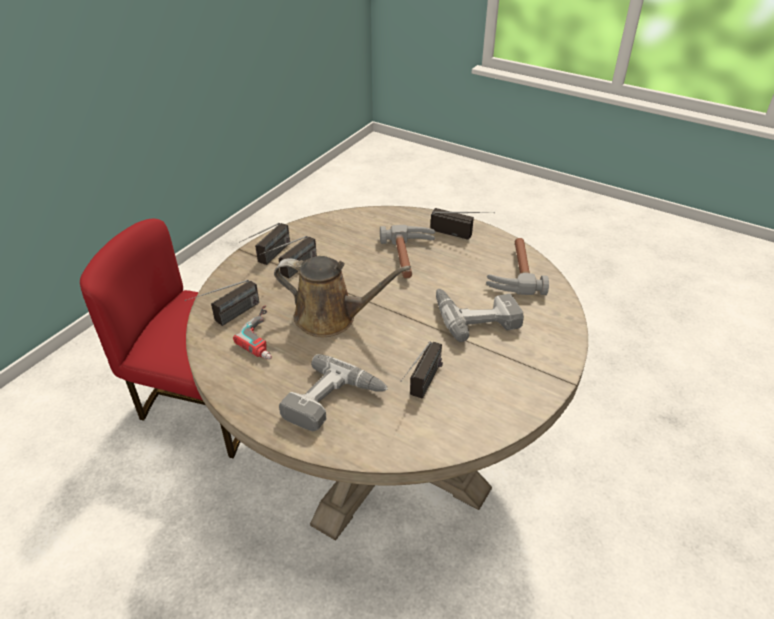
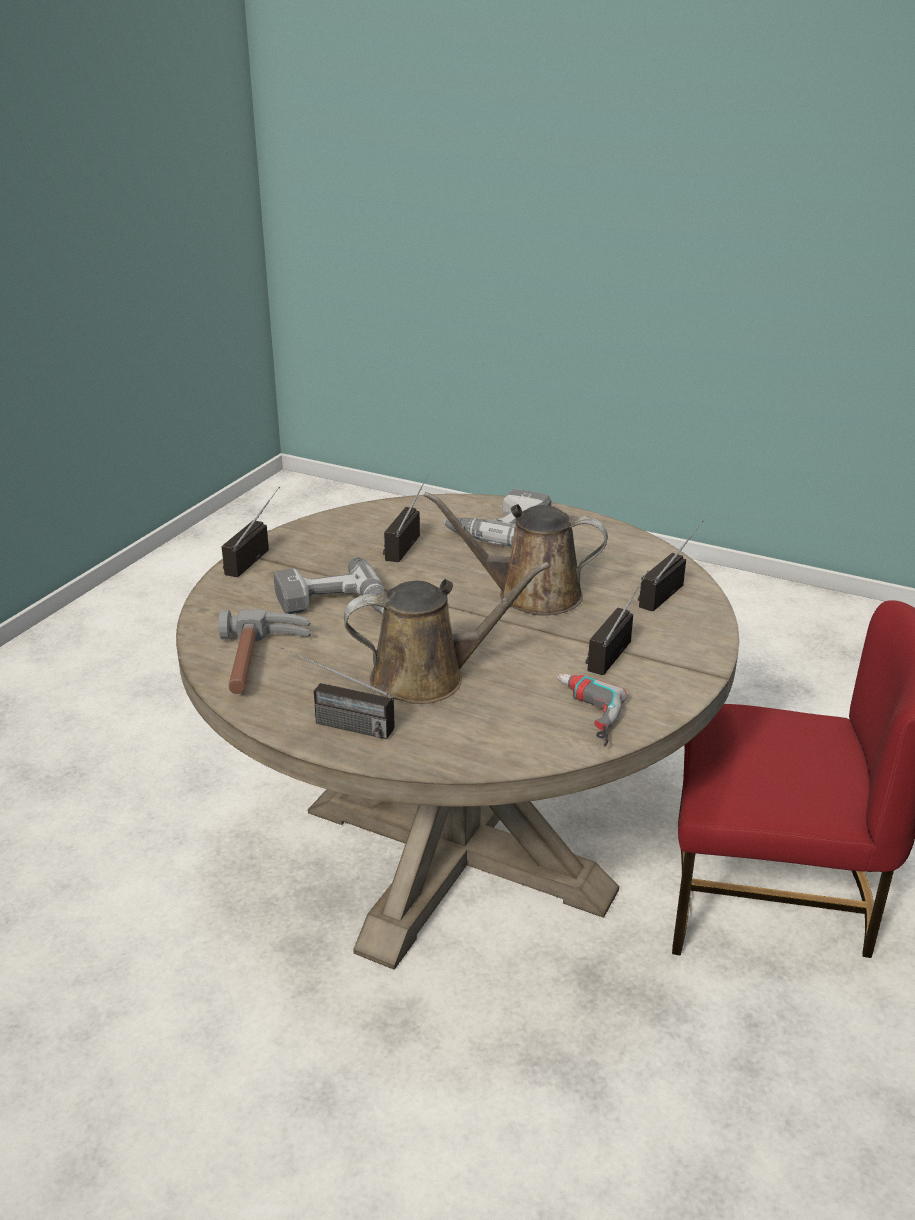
camera: 175 degrees right, 10 degrees down
(266, 336) = (604, 574): power drill -> power drill (581, 715)
(268, 258) = (664, 664): radio -> radio (253, 555)
(411, 257) = (427, 677): hammer -> brown watering can

